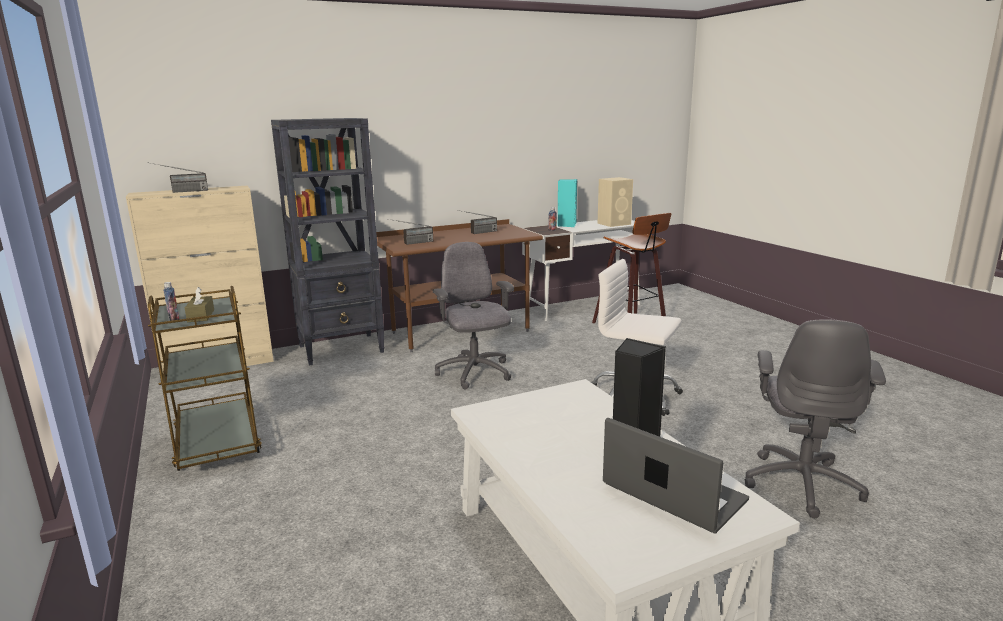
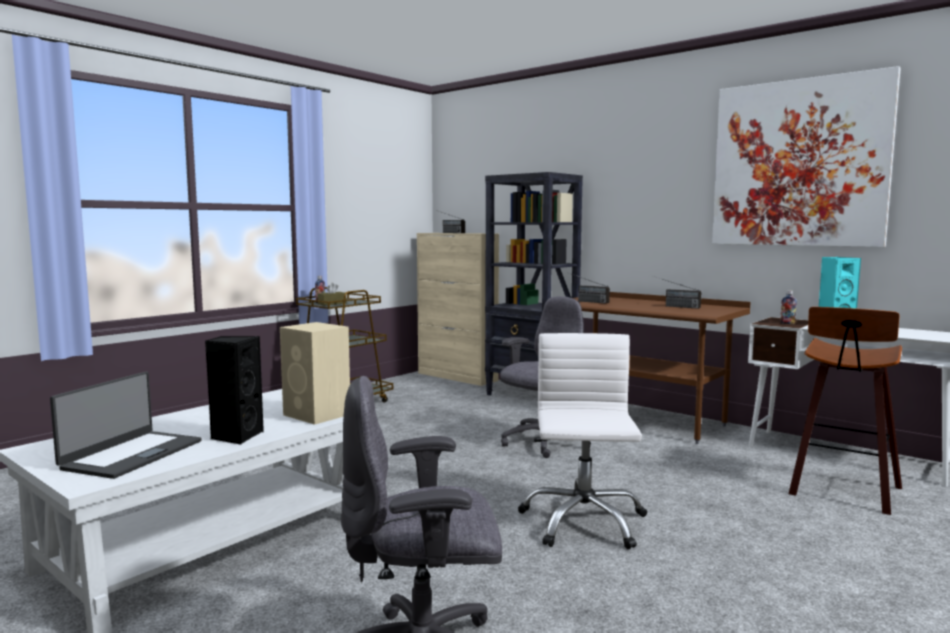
camera: 65 degrees right, 10 degrees down
(530, 113) = (798, 163): none -> picture
(614, 223) = (911, 334): beige speaker -> beige speaker (318, 415)

